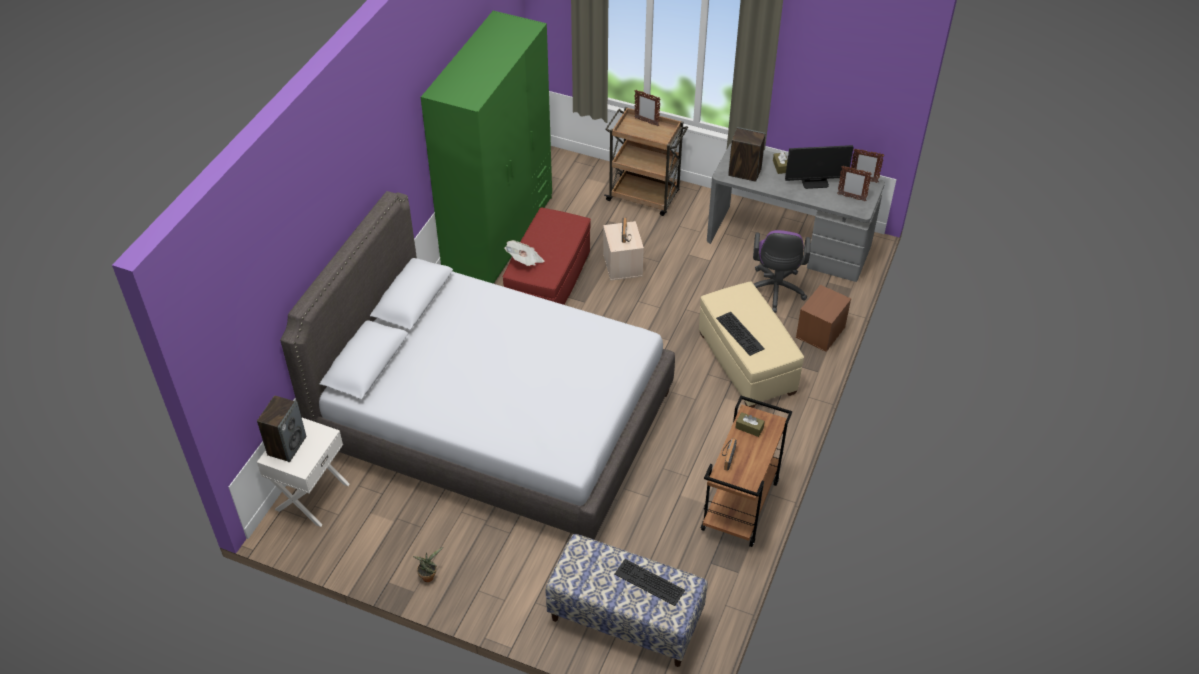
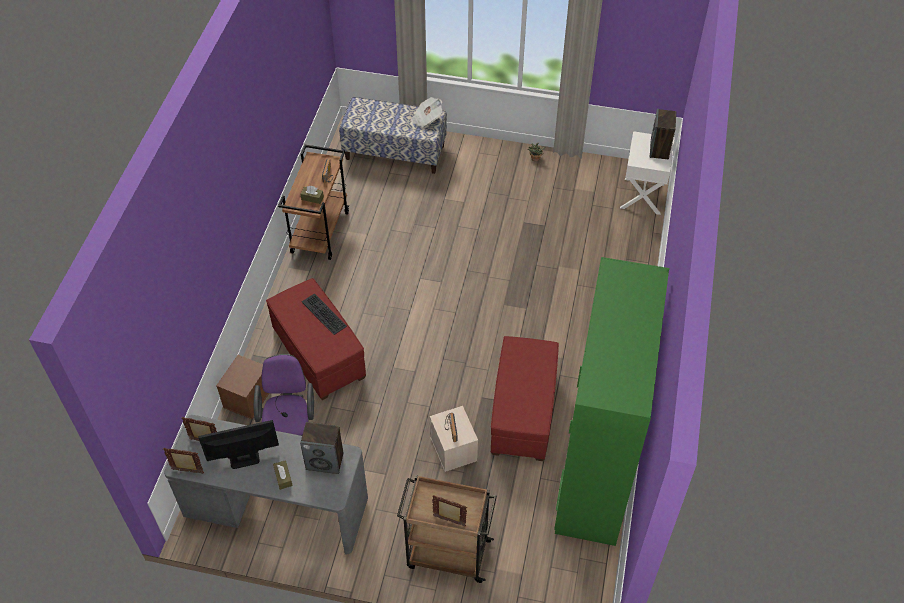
camera: 170 degrees right, 5 degrees up
(494, 422) = (527, 269): grey bed -> none
(525, 261) = (542, 363): newspaper -> newspaper (426, 119)
(648, 583) = (378, 120): keyboard -> none
(746, 363) = (318, 353): beige ottoman -> red ottoman

